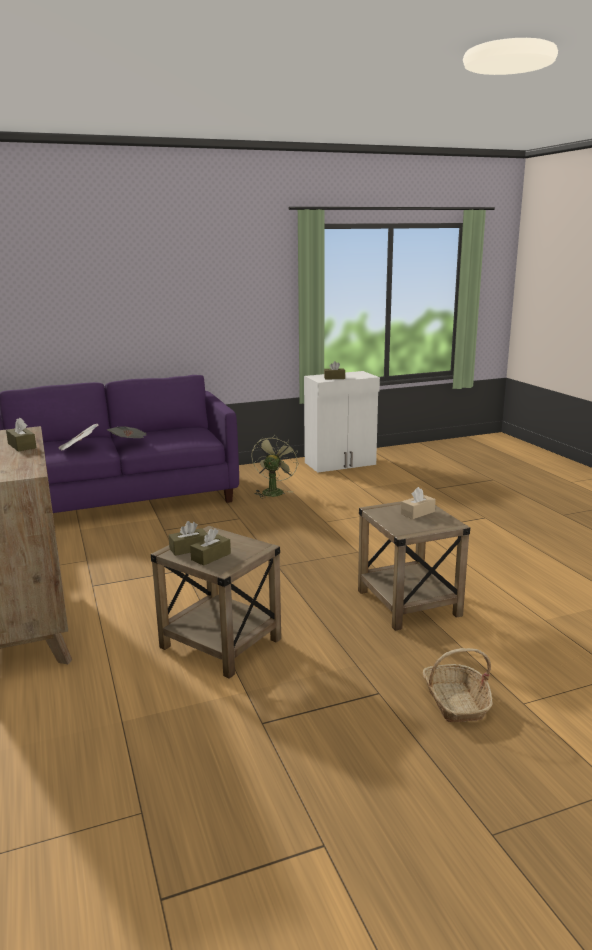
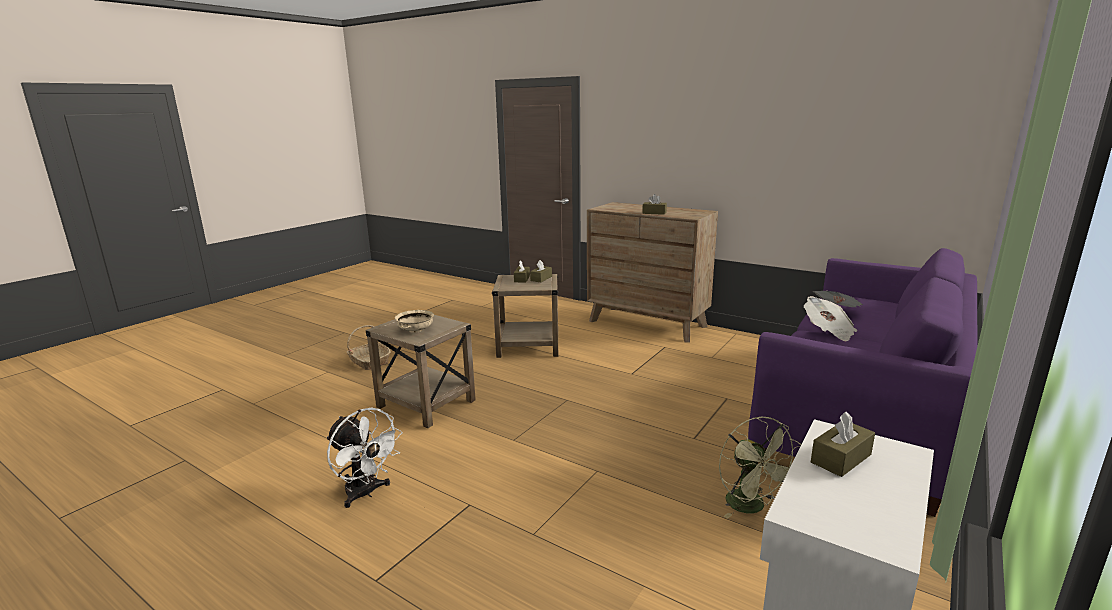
camera: 145 degrees right, 0 degrees up
(417, 513) = (416, 330): beige tissue box -> beige bowl
(485, 551) = (366, 493): none -> white fan

